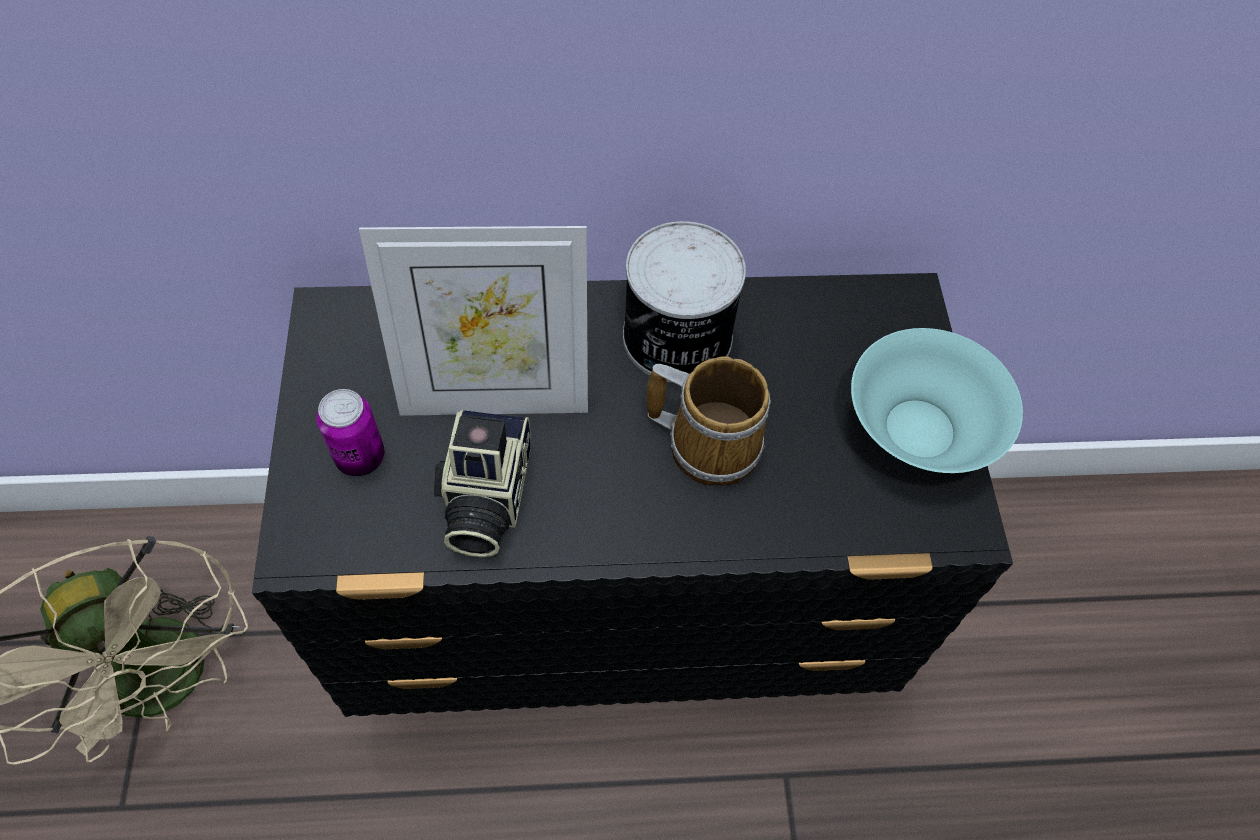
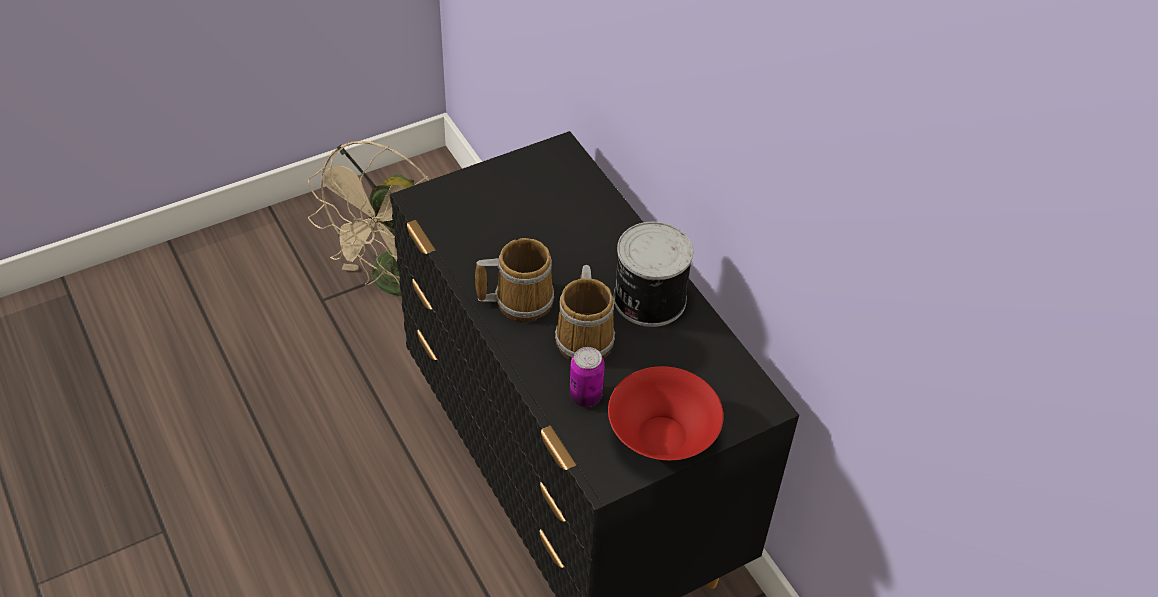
camera: 65 degrees right, 10 degrees down
(360, 457) = (484, 199): can -> can (585, 396)
(483, 498) = (490, 255): camera -> none
(494, 397) = (554, 235): picture frame -> none
(594, 495) = (519, 299): none -> mug
(920, 428) = (663, 437): turquoise bowl -> red bowl

